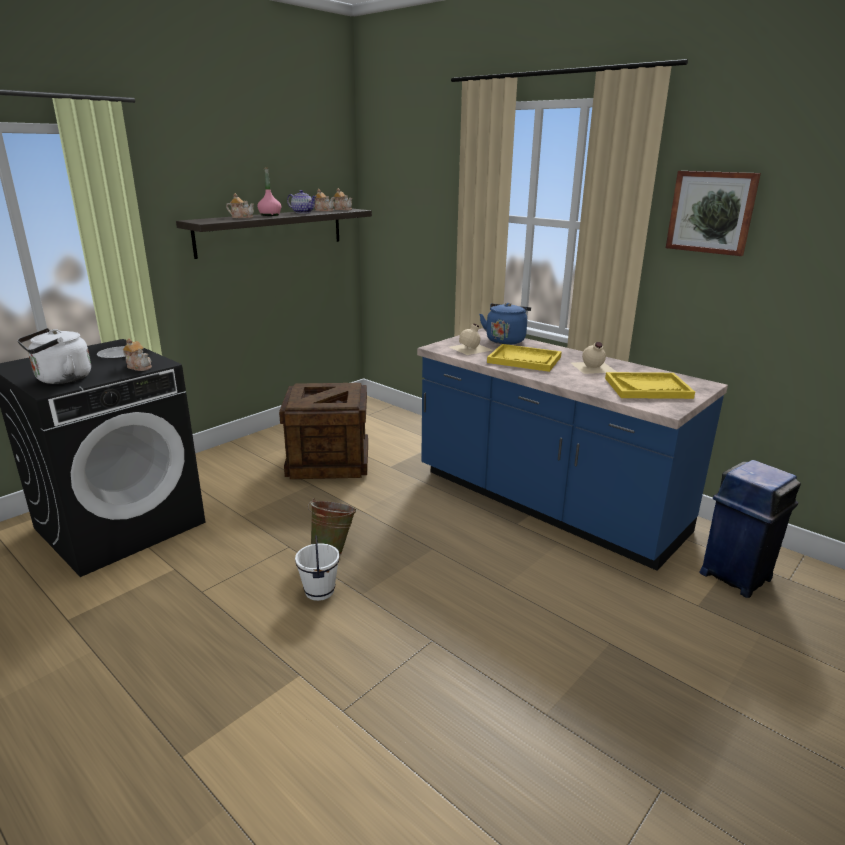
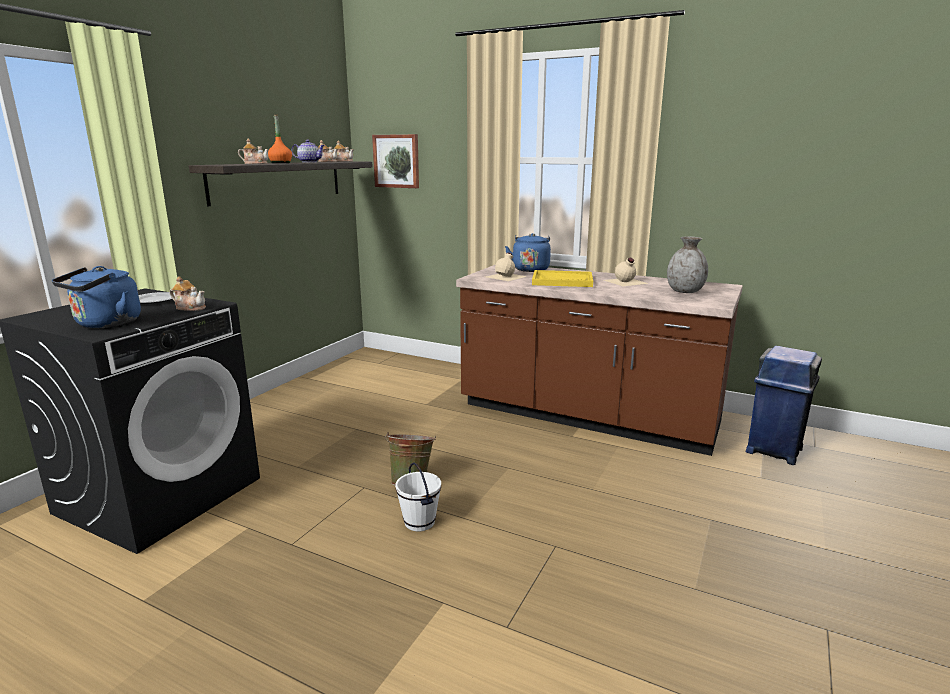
camera: 15 degrees left, 5 degrees down
(60, 379) = (105, 324): white kettle -> blue kettle
(270, 215) = (280, 163): pink bottle -> orange bottle
(329, 462) = (363, 407): crate -> none
(546, 503) = (587, 416): blue counter -> brown counter
(647, 388) = (685, 291): yellow tray -> grey vase
(711, 212) = (710, 140): picture -> picture (397, 161)

